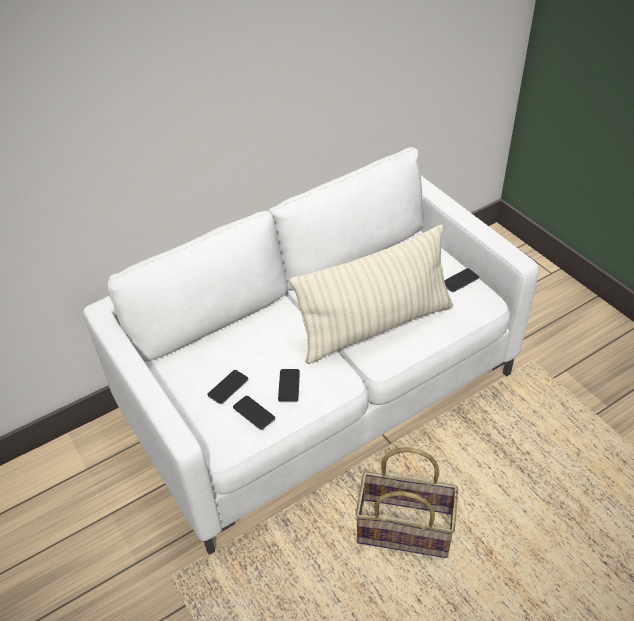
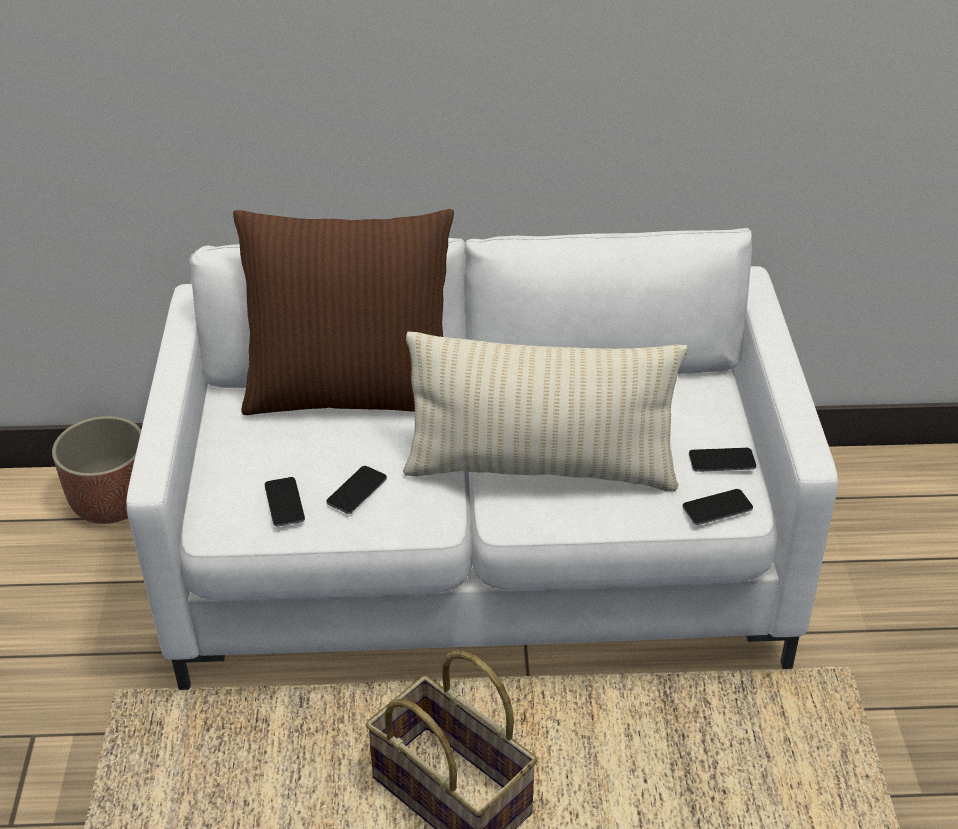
camera: 30 degrees right, 5 degrees down
(72, 463) = (112, 502): none -> planter
(228, 387) = (280, 457): phone -> phone (717, 507)
(234, 329) = (351, 393): none -> brown pillow

